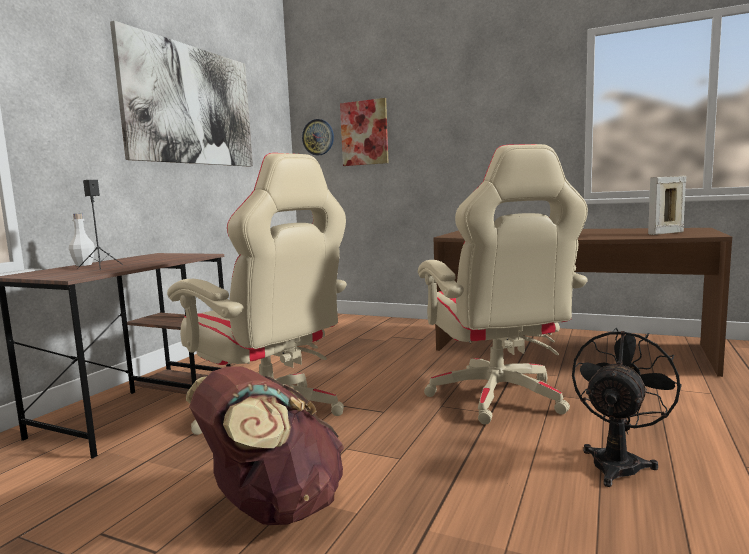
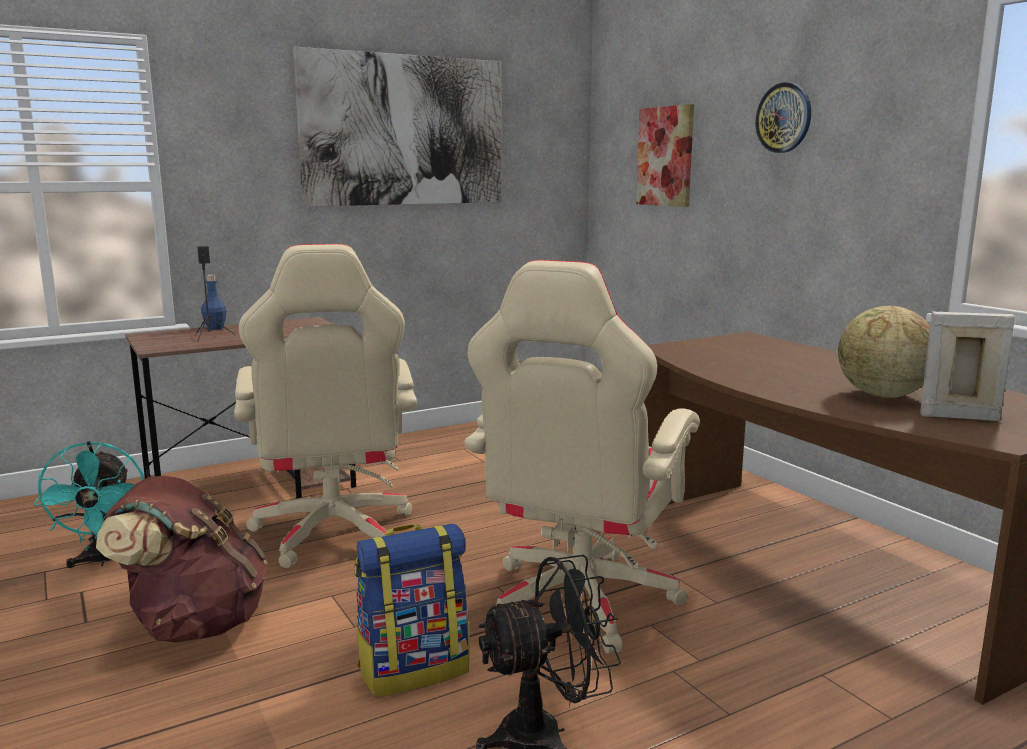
camera: 35 degrees right, 5 degrees up
(81, 502) = (104, 561): none -> turquoise fan
(84, 265) = (215, 328): white bottle -> blue bottle
(318, 137) = (615, 157): wall clock -> wall clock (784, 118)
(486, 464) = (414, 669): none -> backpack
(612, 233) = (881, 396): none -> globe

